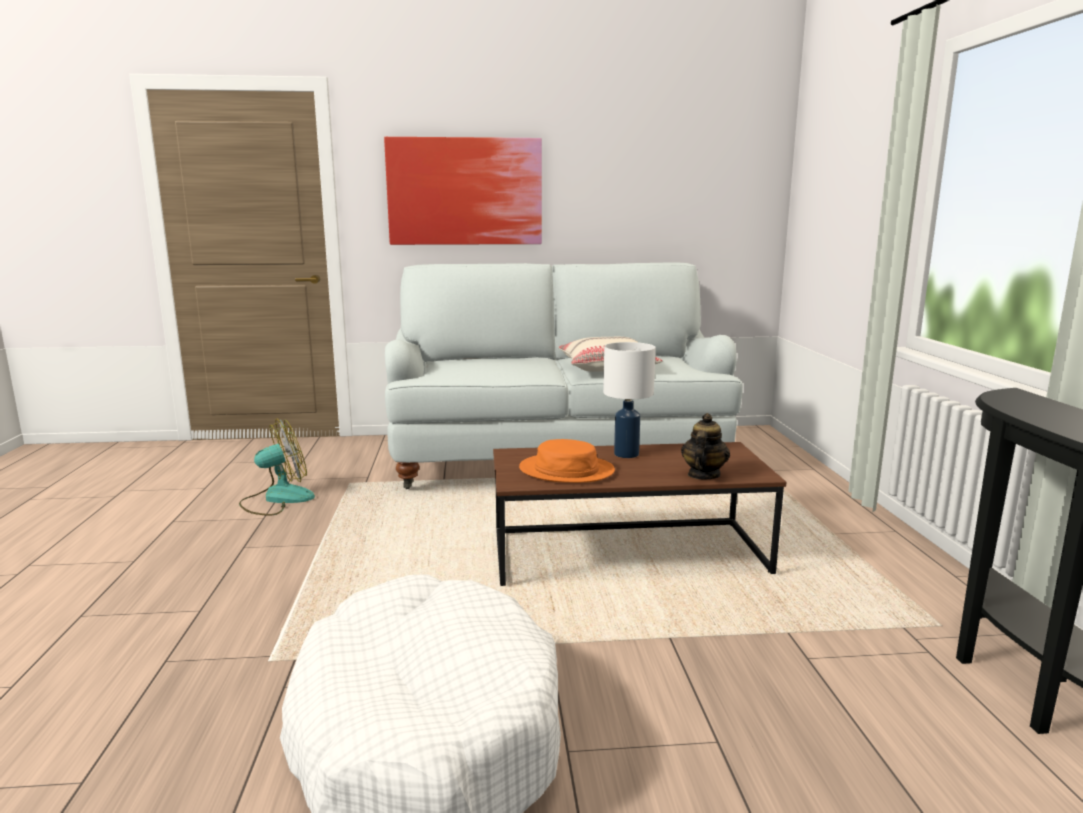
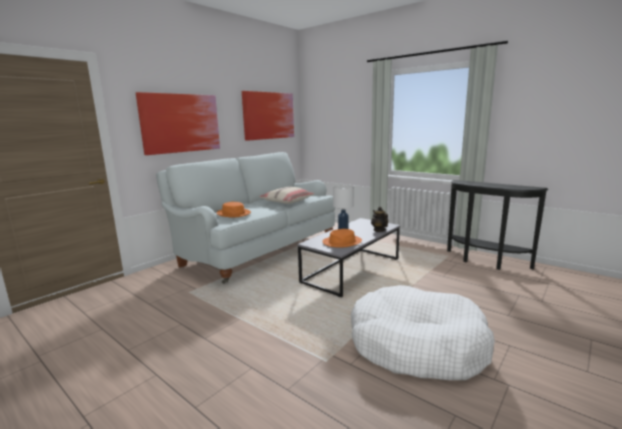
camera: 45 degrees left, 0 degrees up
(277, 499) = (166, 314): fan -> none
(464, 366) = (233, 213): none -> orange hat
(627, 554) = (352, 271): brown coffee table -> grey coffee table
(684, 180) = (268, 115): none -> picture

